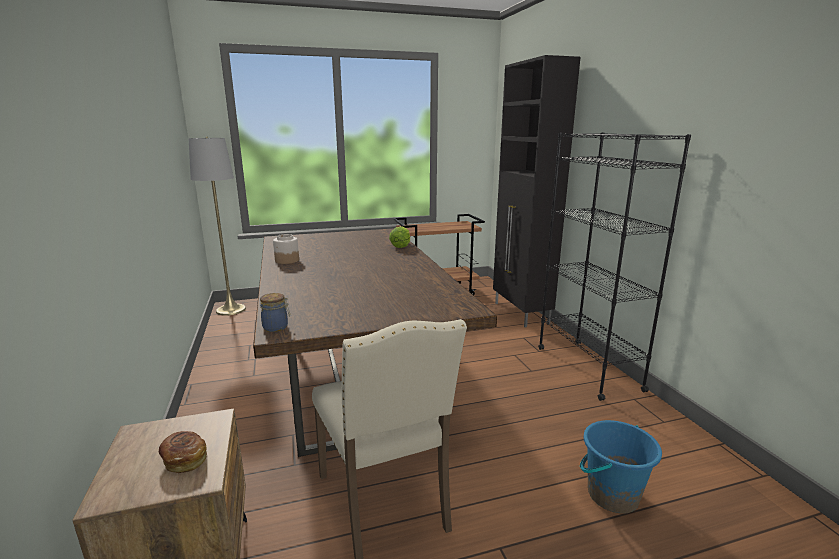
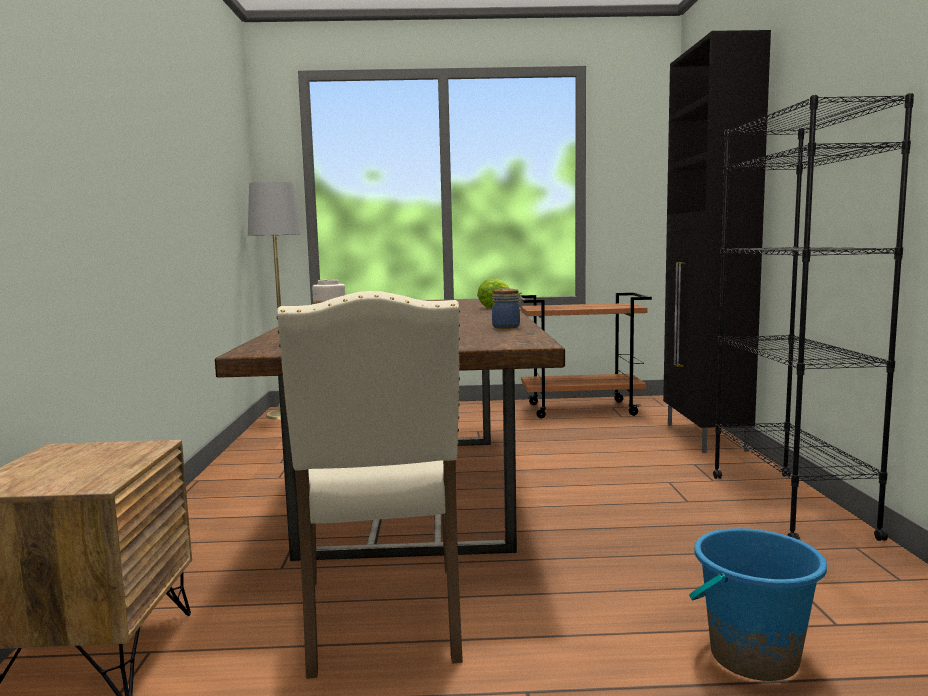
camera: 15 degrees right, 10 degrees down
(185, 460) = (90, 470): bread -> none
(276, 327) = (257, 349): jar -> jar (507, 327)

